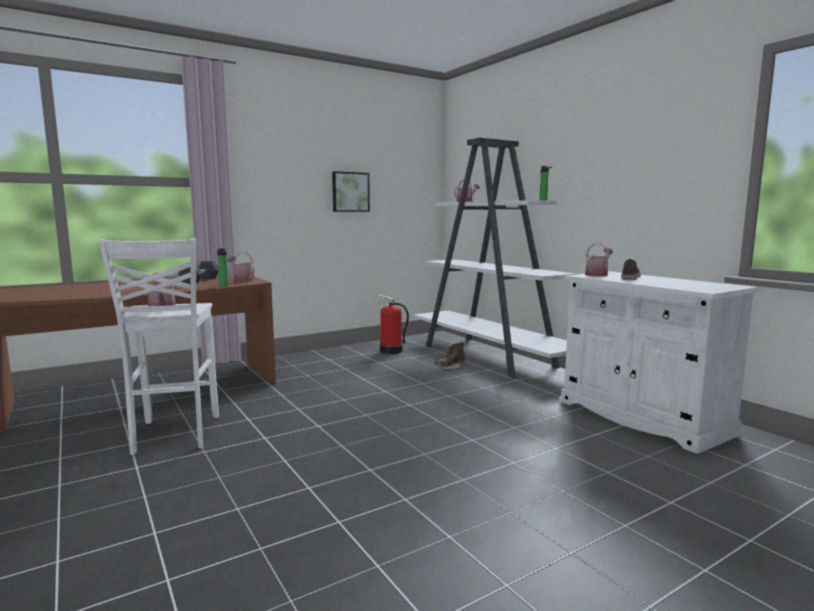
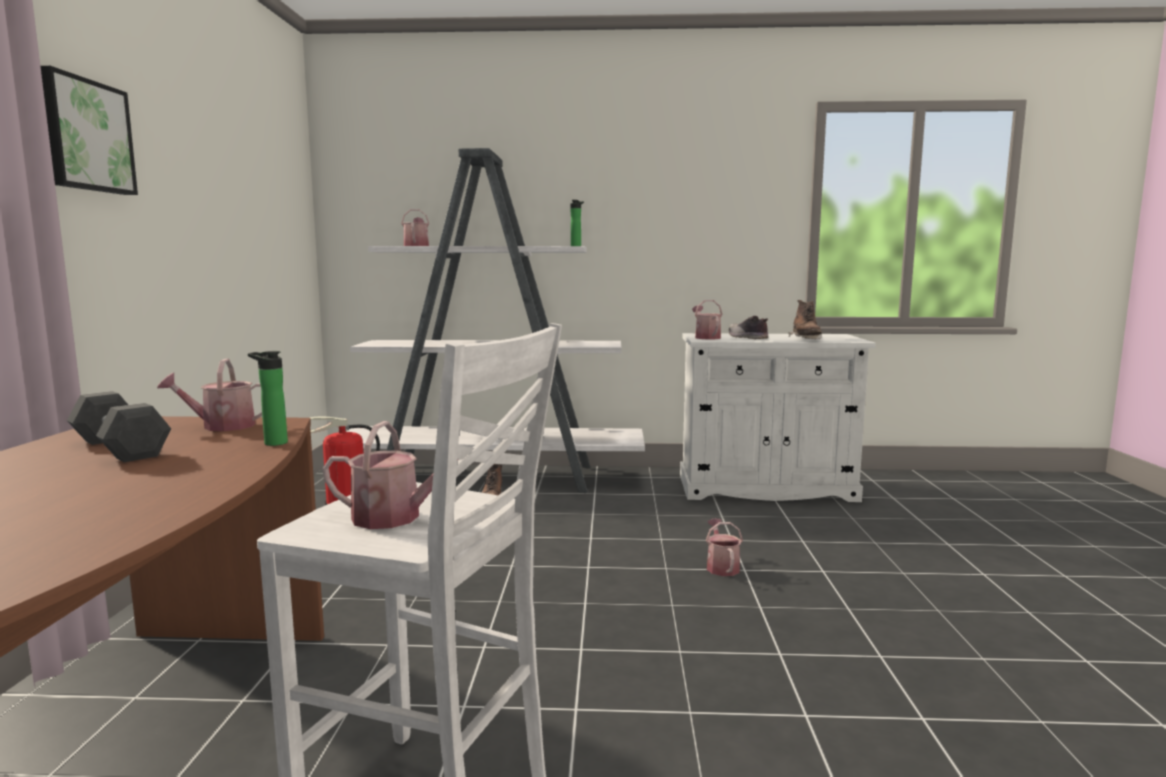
camera: 55 degrees left, 0 degrees up
(350, 192) = (219, 221): picture -> picture (84, 135)
(465, 433) = (721, 566): none -> watering can
(665, 284) = (806, 339): none -> brown boot

